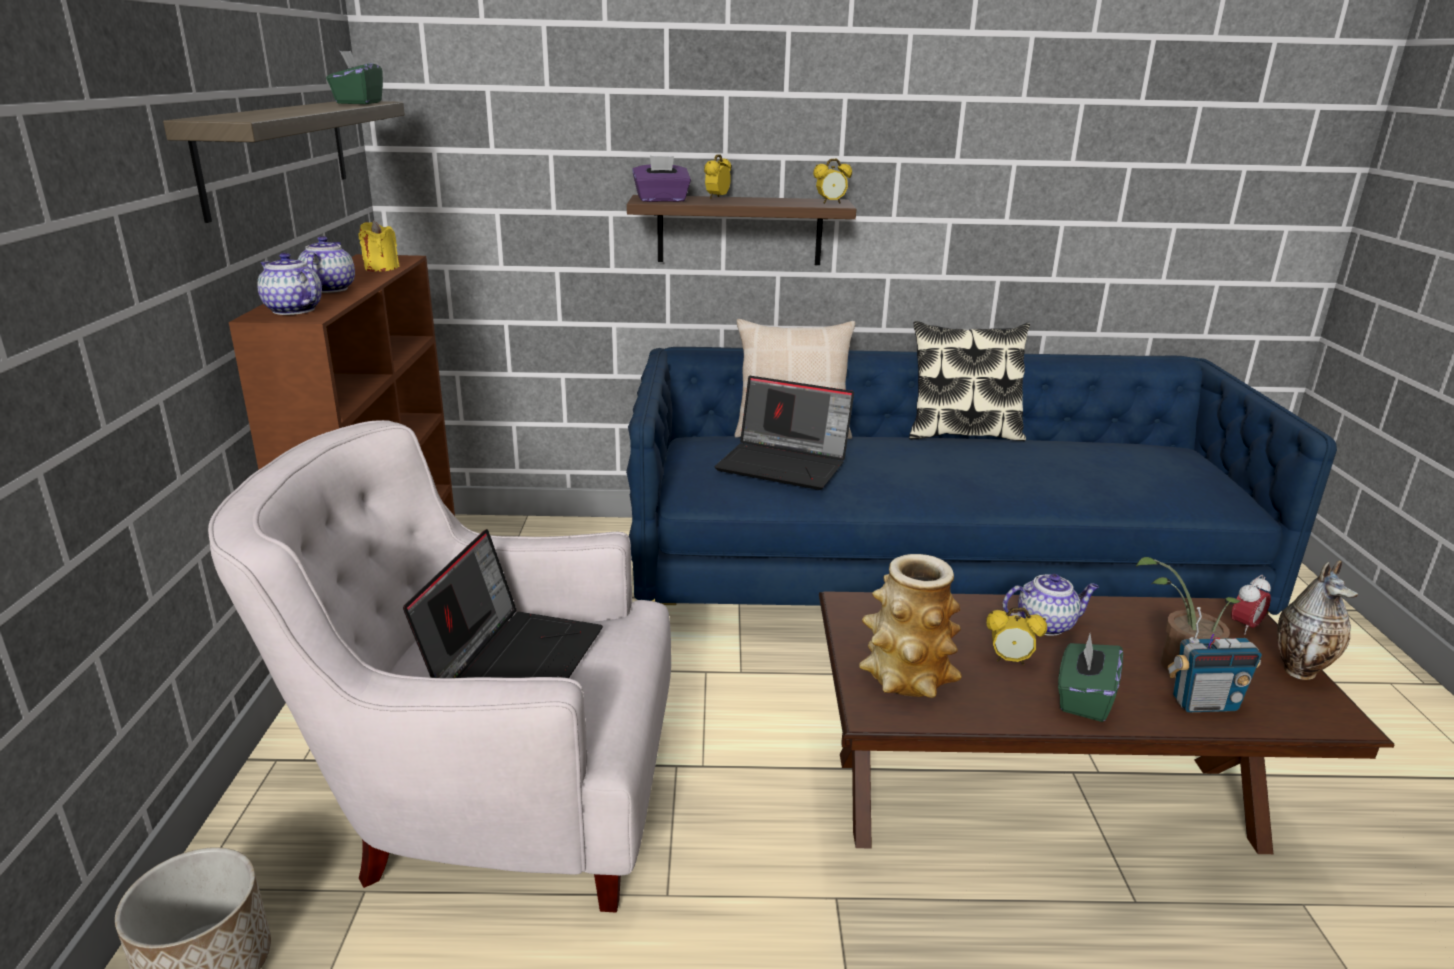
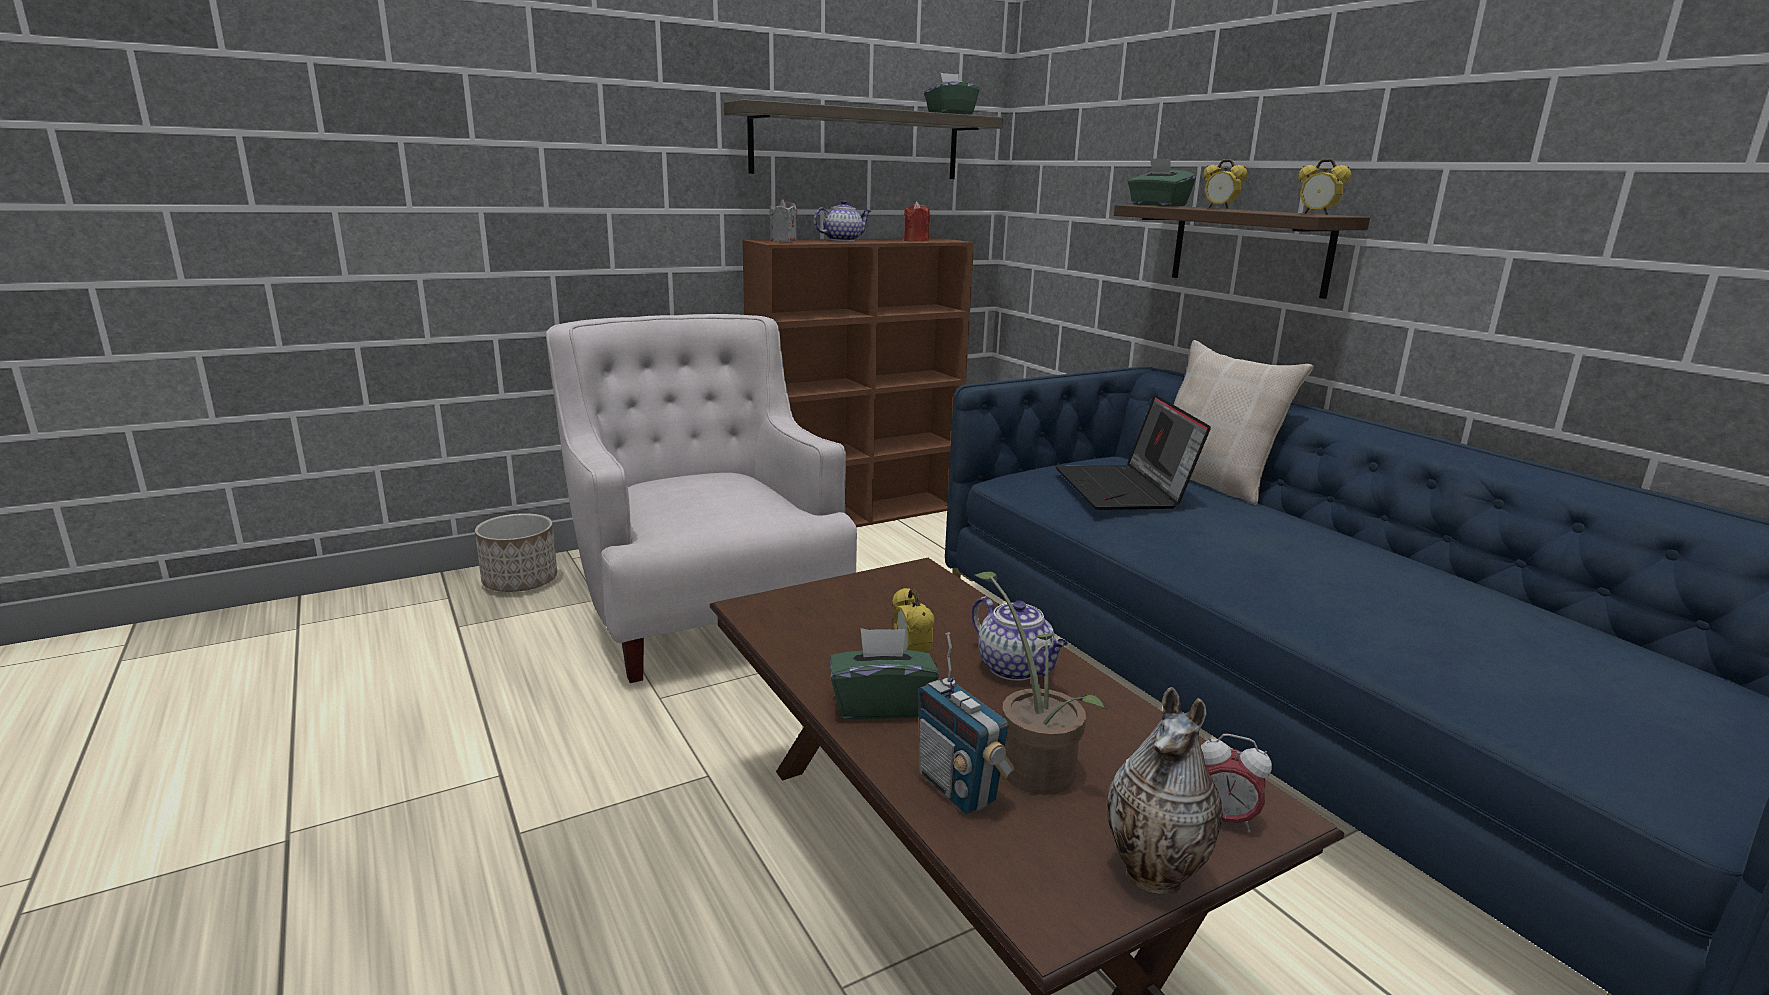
camera: 60 degrees right, 5 degrees down
(292, 310) = (783, 241): teapot -> grey candle
(381, 268) = (916, 241): yellow candle -> red candle
(514, 661) = (708, 493): laptop -> none
(661, 200) = (1158, 205): purple tissue box -> green tissue box
(717, 198) = (1220, 208): alarm clock -> alarm clock turned 135 degrees counterclockwise
(906, 677) = (821, 612): vase -> none
(962, 433) = (1408, 550): pillow -> none

